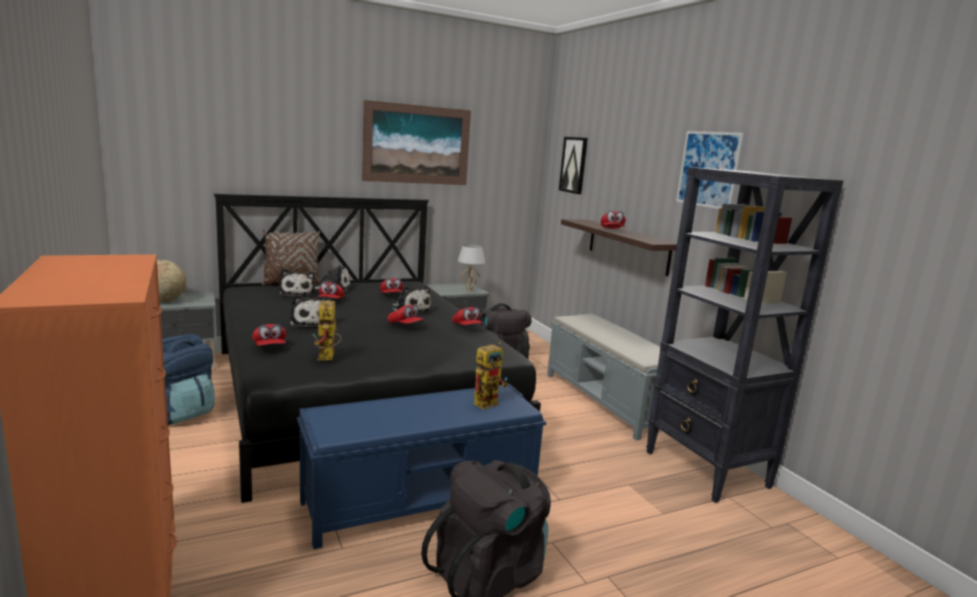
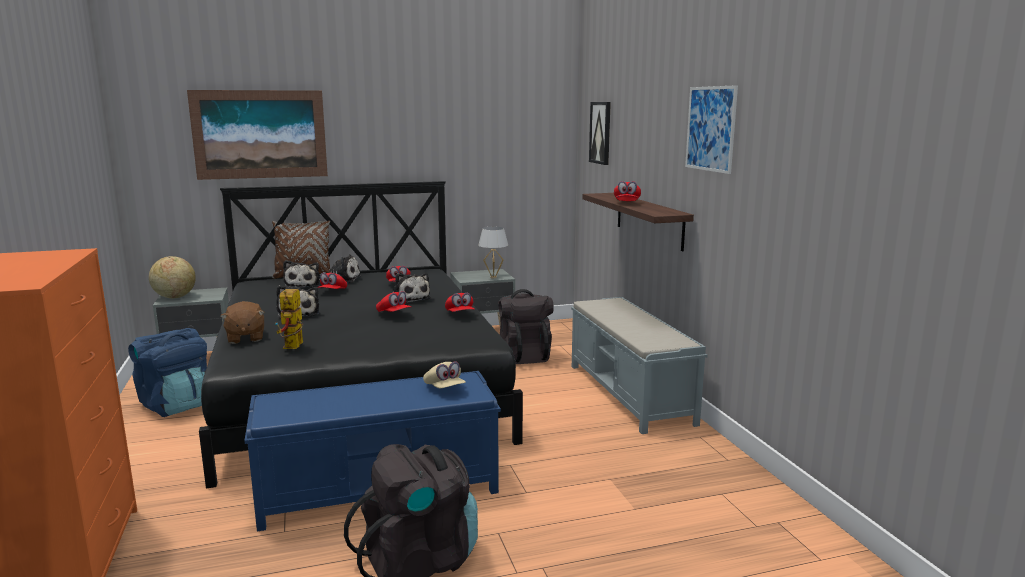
camera: 10 degrees right, 0 degrees up
(269, 347) = (245, 338): red cap -> brown plush toy
(417, 144) = (429, 123): picture -> picture (260, 134)
(488, 402) = (444, 388): toy robot -> beige cap
(707, 470) = (710, 466): black bookcase -> none

